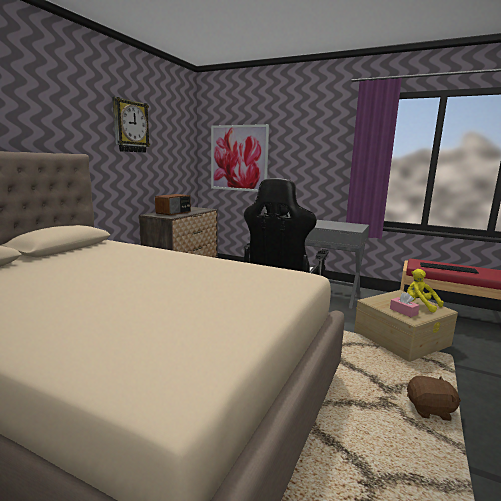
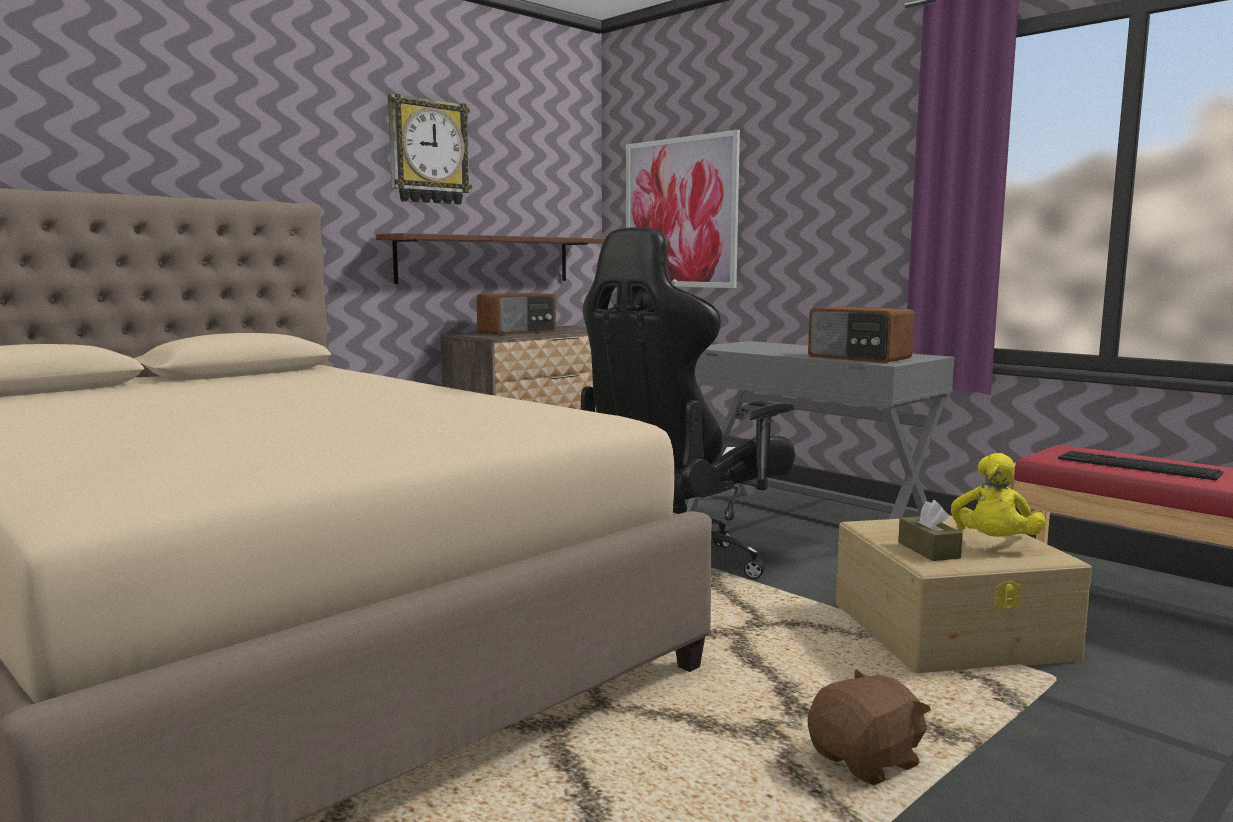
camera: 20 degrees right, 5 degrees down
(155, 178) = (485, 259): none -> brown shelf
(339, 227) = (859, 357): none -> radio
(403, 311) = (928, 550): pink tissue box -> brown tissue box
(420, 305) = (994, 544): yellow plush toy -> yellow plush toy turned 135 degrees counterclockwise
(430, 410) = (866, 761): brown plush toy -> brown plush toy turned 60 degrees counterclockwise

